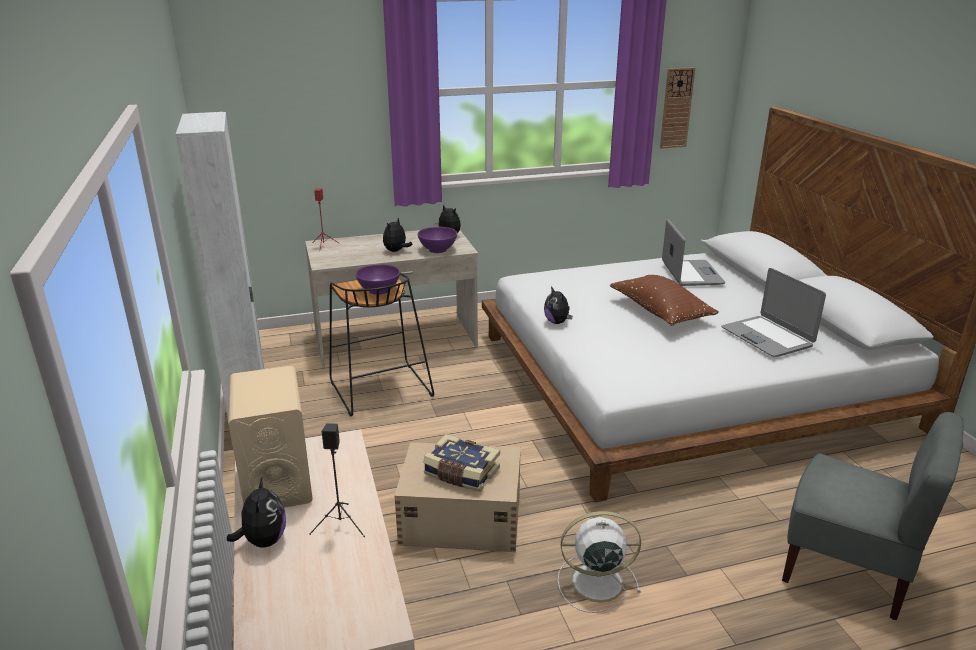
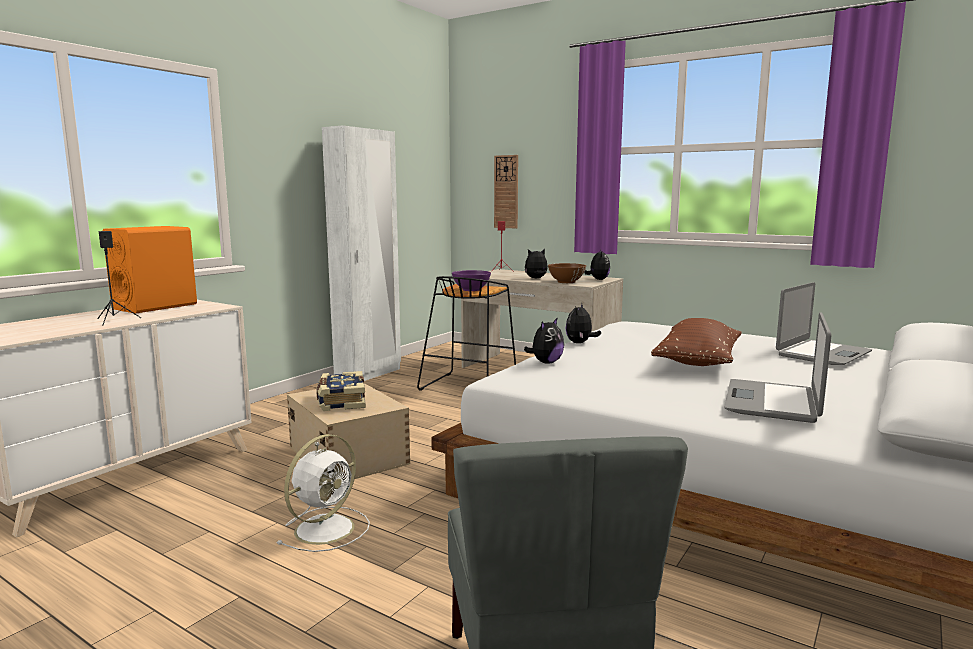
camera: 50 degrees right, 15 degrees down
(263, 540) = (84, 315): plush toy -> plush toy (546, 362)
(277, 481) = (155, 306): beige speaker -> orange speaker
(437, 250) = (566, 282): purple bowl -> brown bowl
(594, 582) = (326, 528): white fan -> white fan turned 75 degrees clockwise
(676, 108) = (931, 175): wall clock -> wall clock (506, 192)

